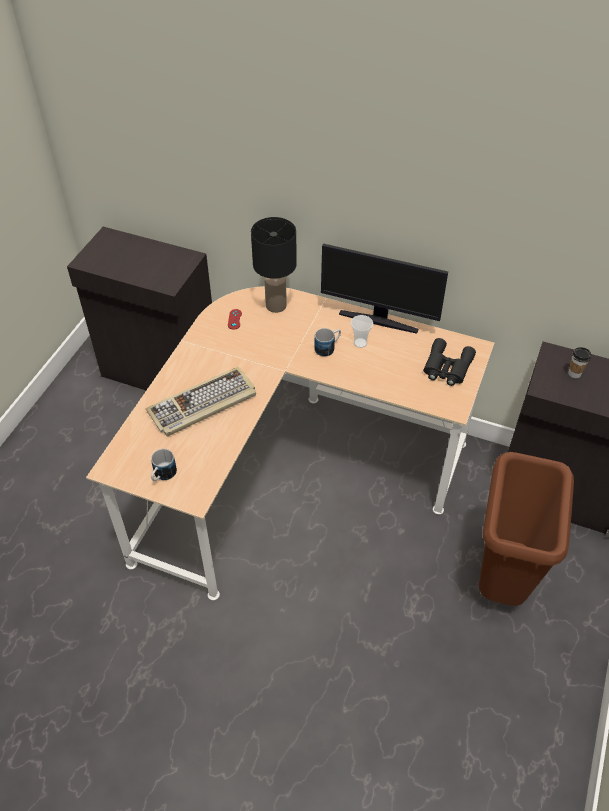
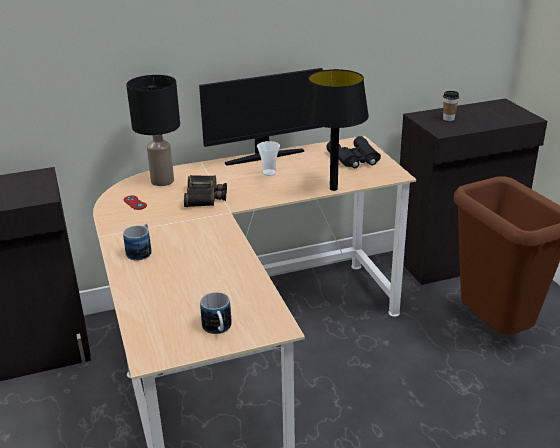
camera: 40 degrees left, 20 degrees down
(202, 405) = (185, 264): keyboard -> none
(286, 342) = (205, 197): none -> binoculars
(328, 347) = (247, 185): mug -> mug (141, 251)
(385, 393) = (333, 188): none -> black table lamp

